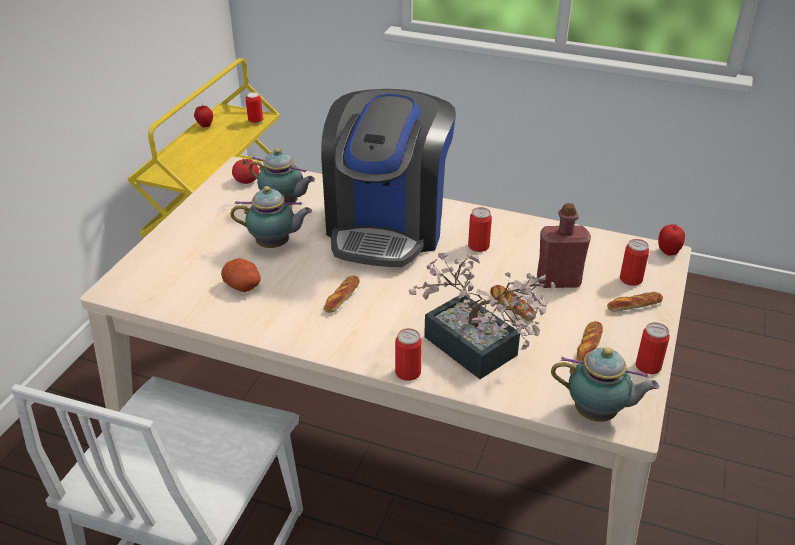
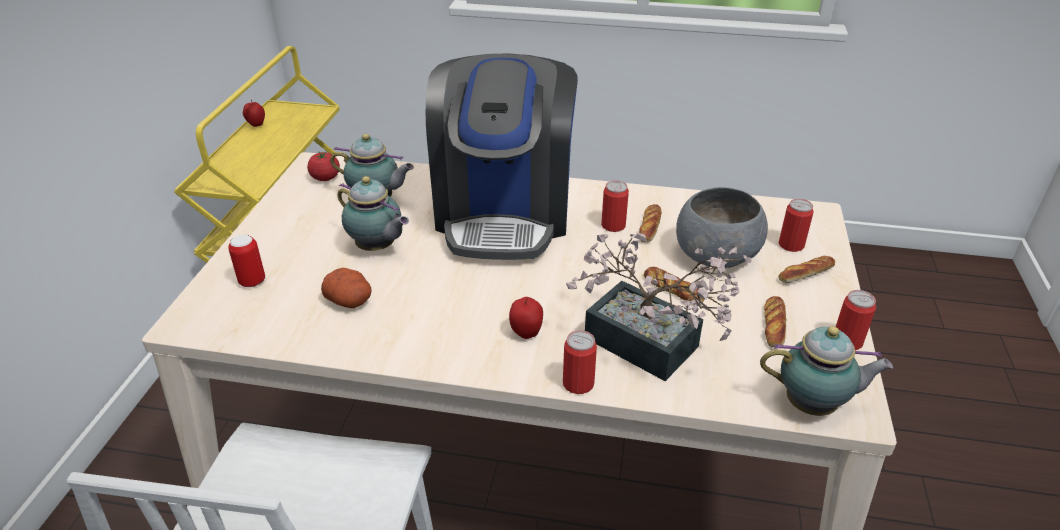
camera: 10 degrees left, 0 degrees up
(255, 121) = (313, 115): can -> can (252, 281)
(275, 245) = (377, 248): teapot -> teapot turned 45 degrees clockwise
(342, 297) = (473, 301): bread -> bread (650, 227)
(558, 281) = (714, 255): red bottle -> grey bowl
(668, 252) = (818, 211): apple -> apple (526, 333)

